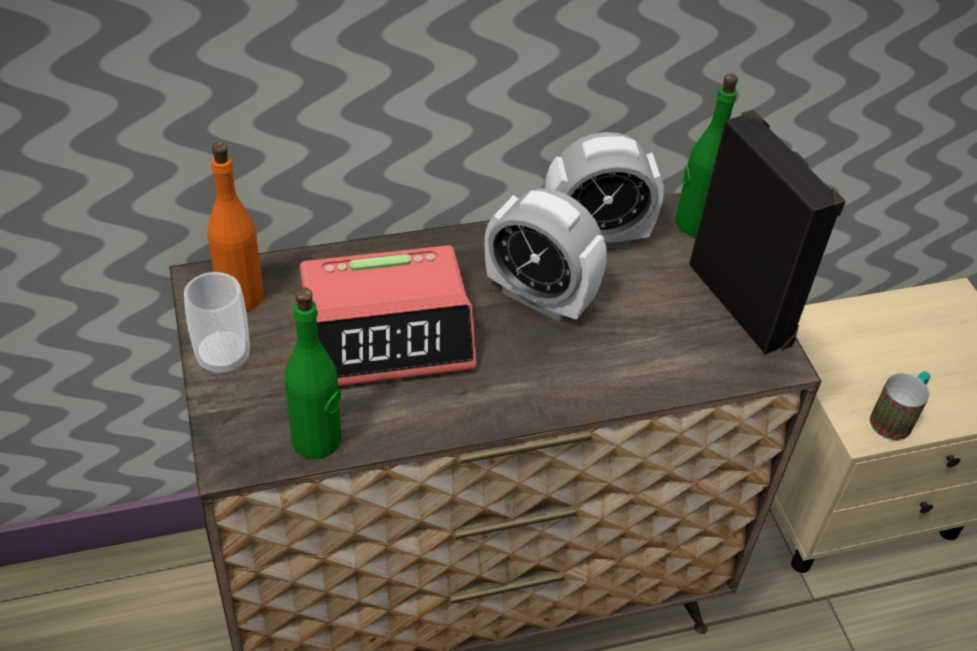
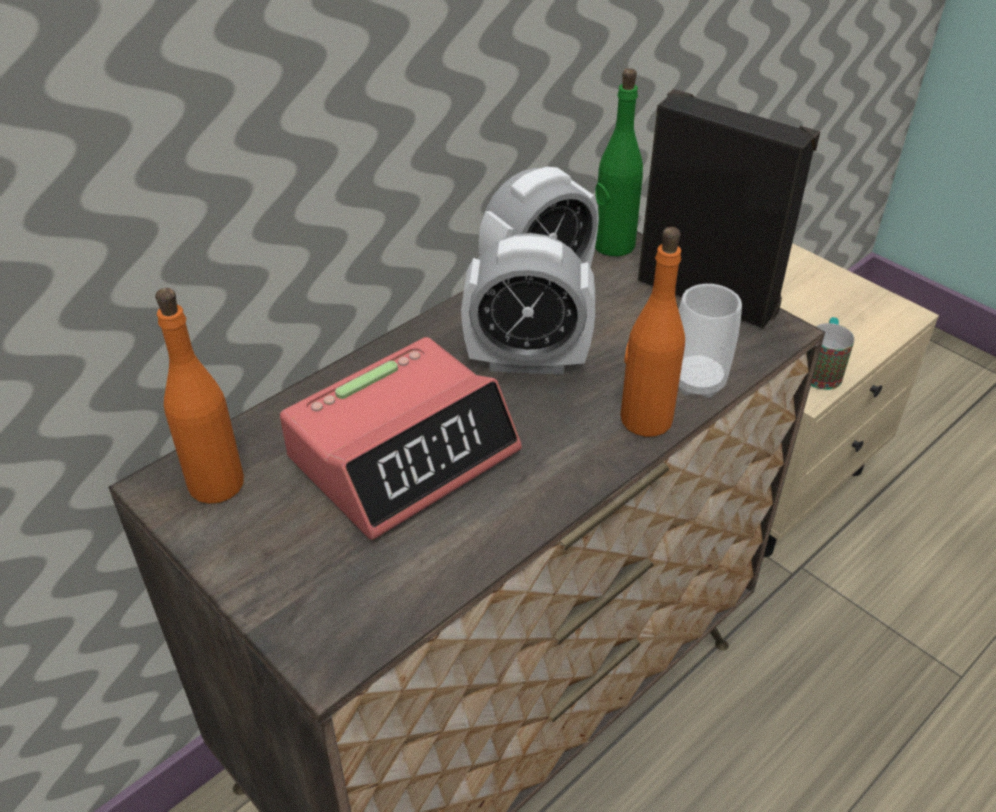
camera: 25 degrees left, 5 degrees down
(223, 357) = (240, 554): cup -> cup (697, 382)
(317, 440) = (409, 592): green bottle -> none
(596, 388) = (645, 419): none -> orange bottle

